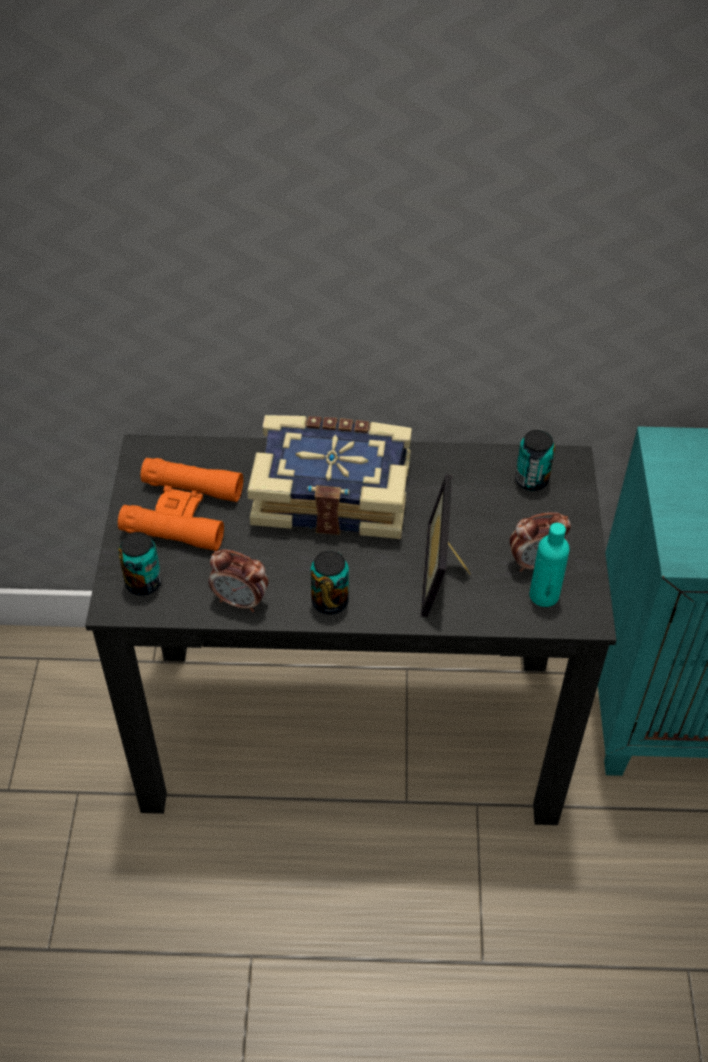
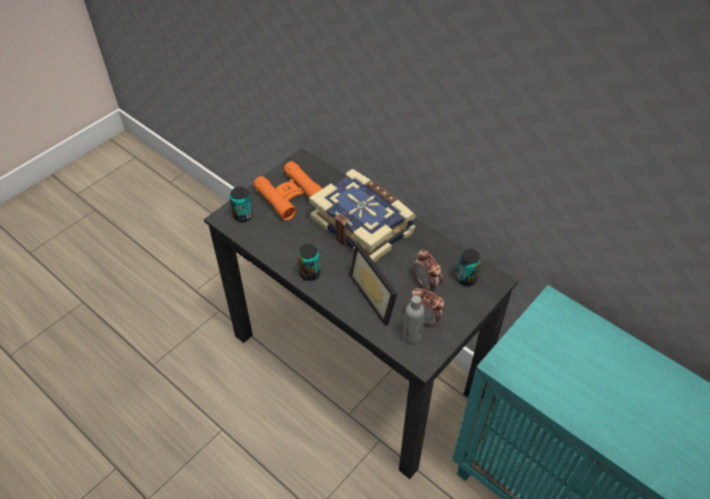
camera: 40 degrees right, 0 degrees up
(240, 601) = (273, 249): alarm clock -> alarm clock (426, 283)
(447, 570) = (378, 294): picture frame -> picture frame turned 75 degrees counterclockwise
(544, 595) = (412, 336): turquoise bottle -> grey bottle

